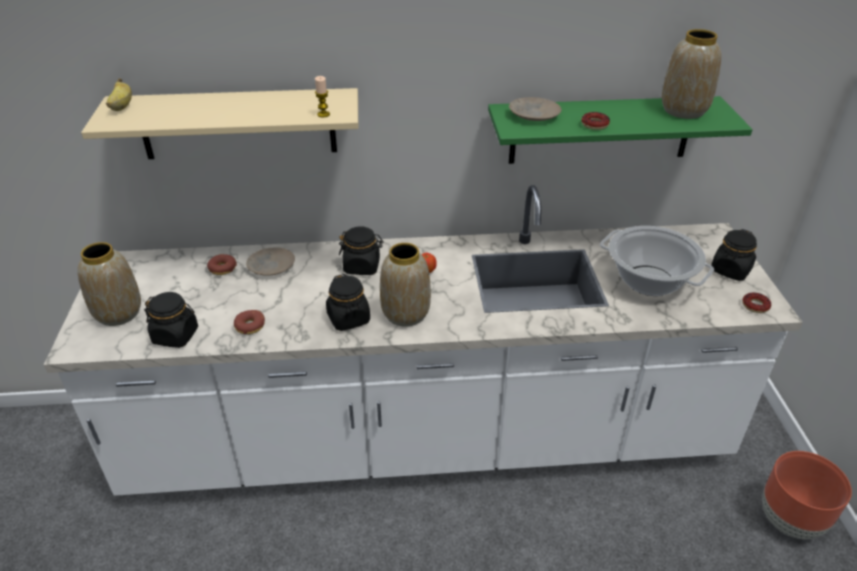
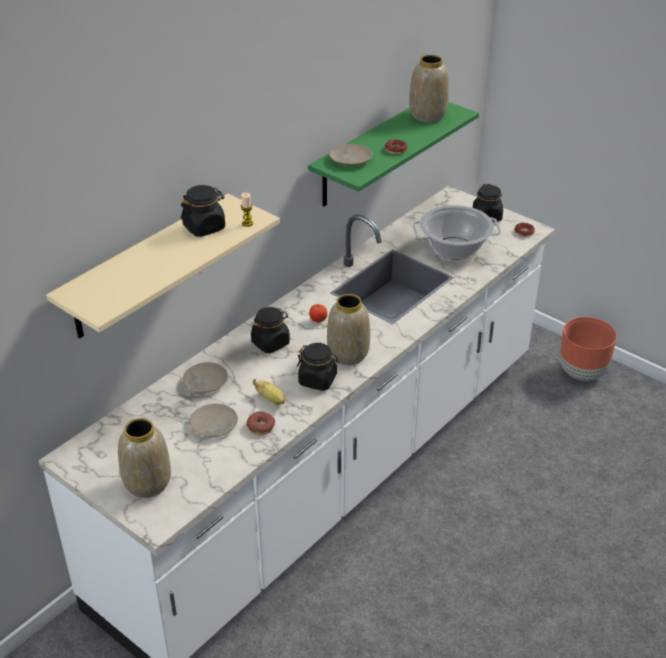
camera: 45 degrees left, 0 degrees up
(122, 107) = (84, 294): banana -> banana (271, 399)
(176, 335) = (219, 466): black jar -> black jar (204, 227)
(222, 268) = (170, 406): donut -> none
(224, 302) = (214, 425): none -> beige plate

